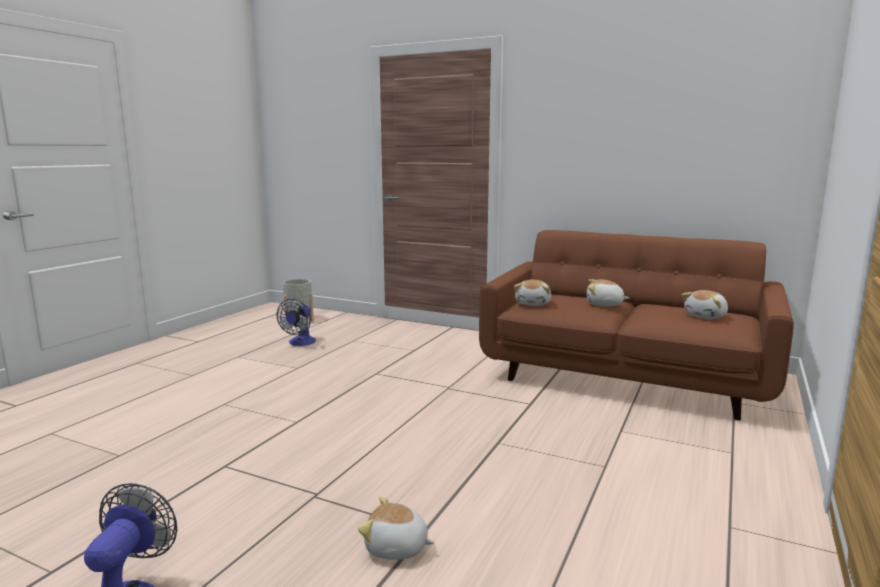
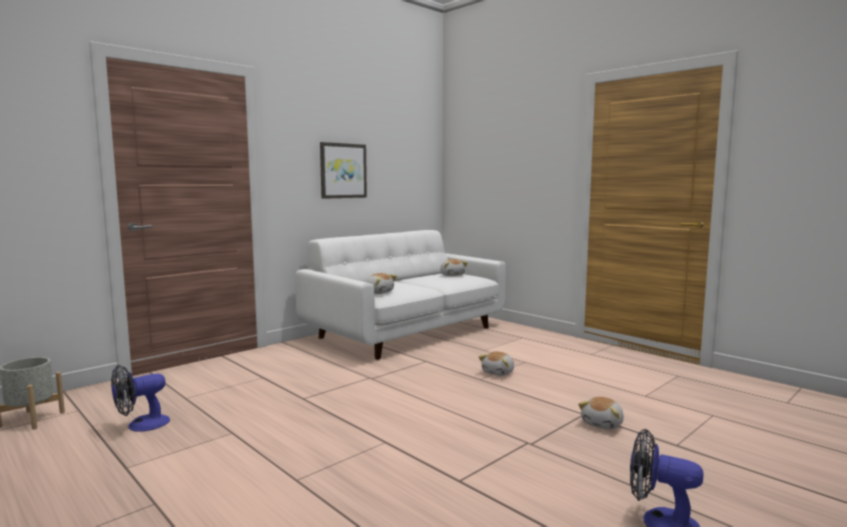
camera: 70 degrees left, 5 degrees down
(300, 343) = (141, 425): fan -> fan turned 105 degrees clockwise
(604, 304) = (403, 283): plush toy -> plush toy (499, 373)
(610, 147) = (343, 170): none -> picture
(626, 376) = (407, 332): brown sofa -> white sofa

